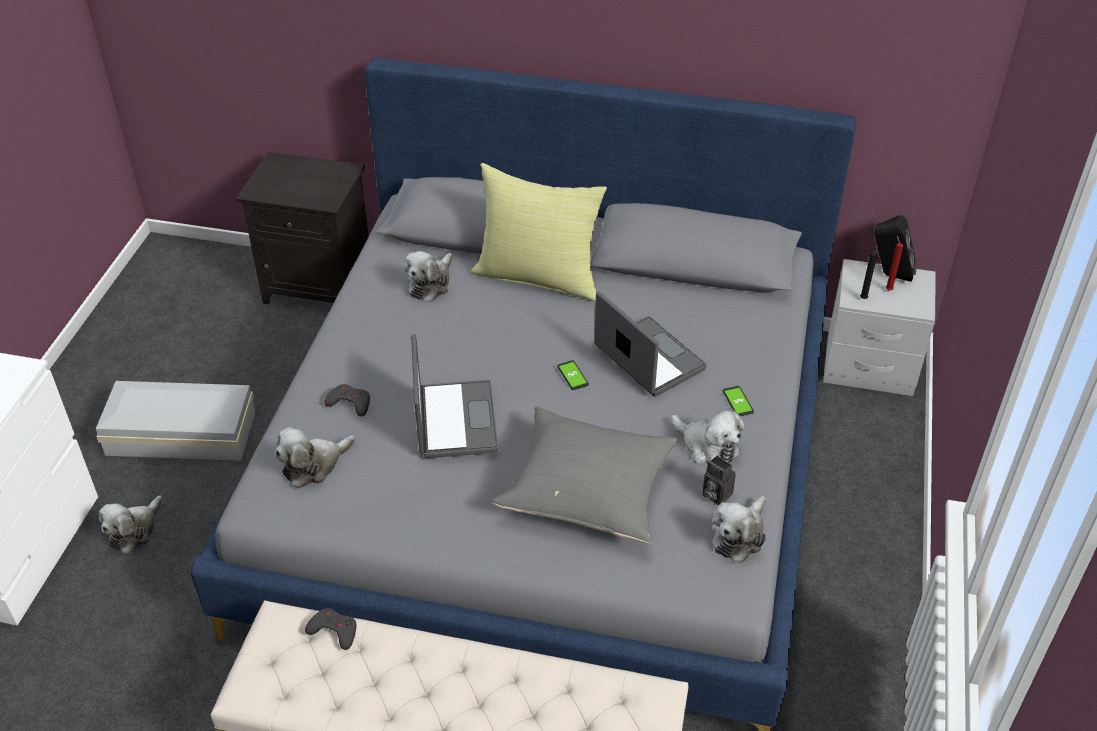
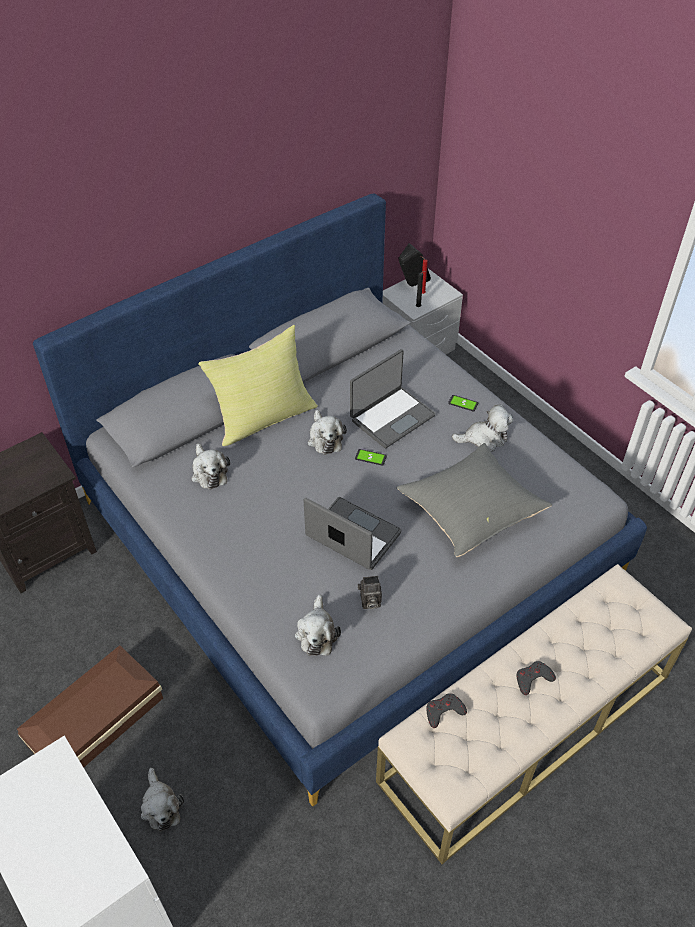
camera: 50 degrees left, 5 degrees up
(179, 432) = (93, 721): white storage box -> brown storage box
(350, 403) = (277, 580): grey game controller -> grey game controller (533, 679)
(647, 359) = (391, 417): laptop -> laptop turned 135 degrees clockwise
(714, 494) = (523, 459): camera -> camera (369, 602)
(739, 536) = (560, 469): plush toy -> plush toy (325, 438)

